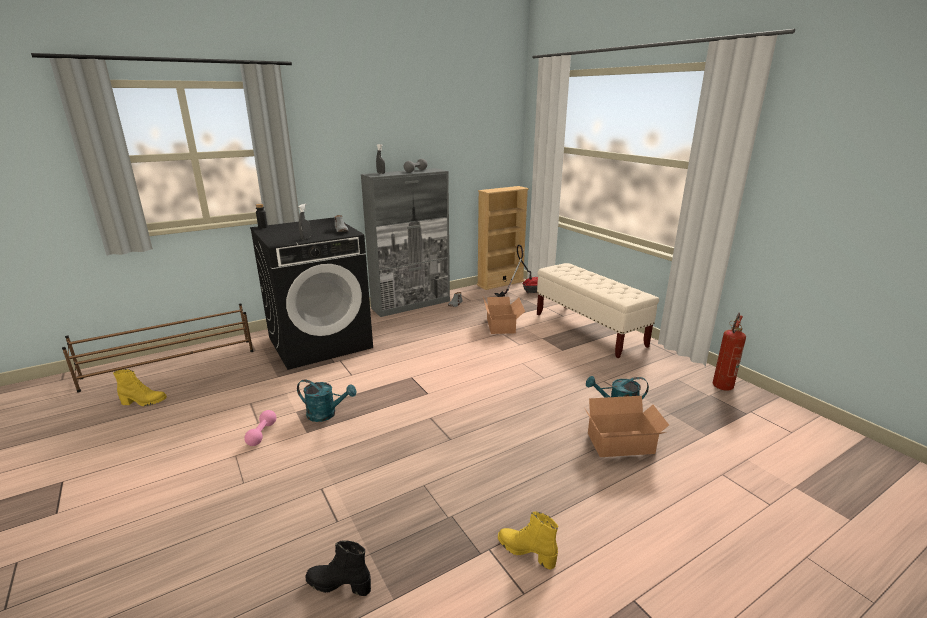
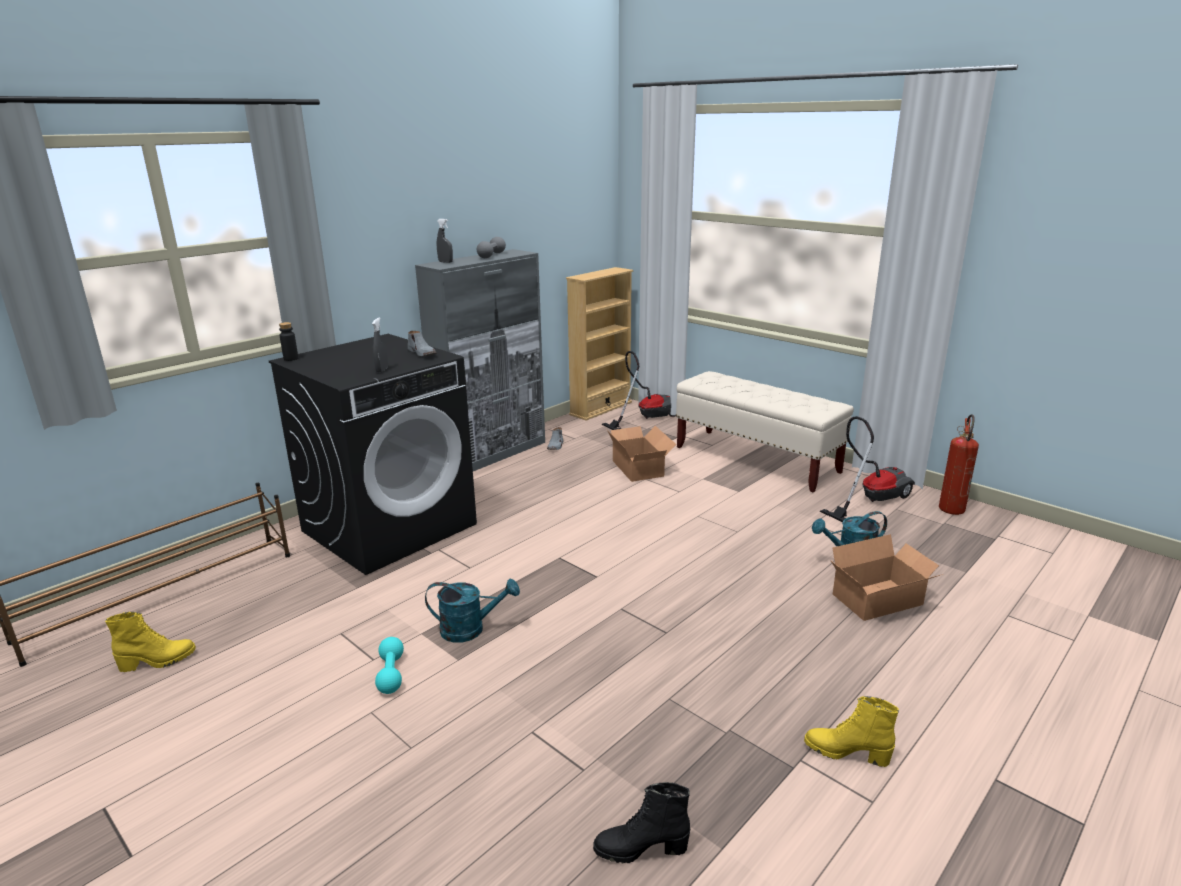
camera: 15 degrees left, 0 degrees up
(262, 434) = (391, 674): pink dumbbell -> turquoise dumbbell
(660, 369) = (870, 499): none -> vacuum cleaner

